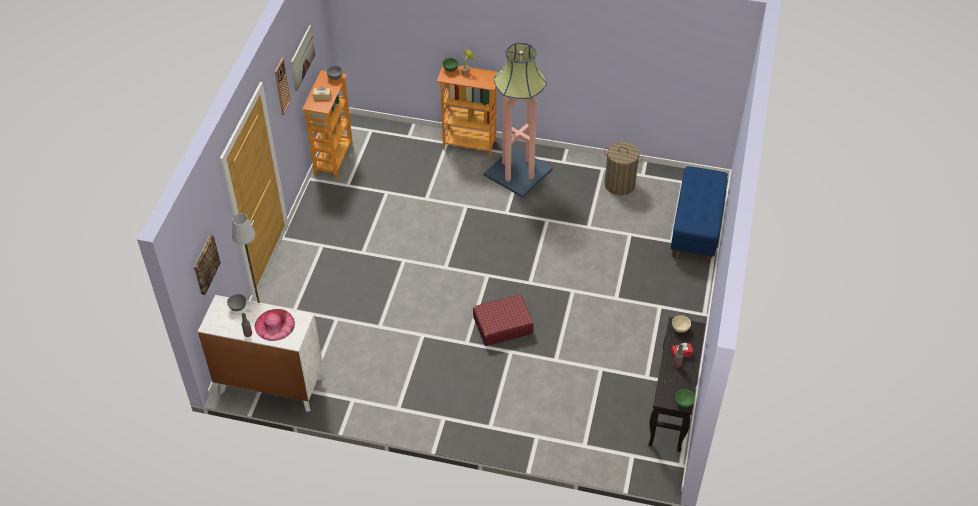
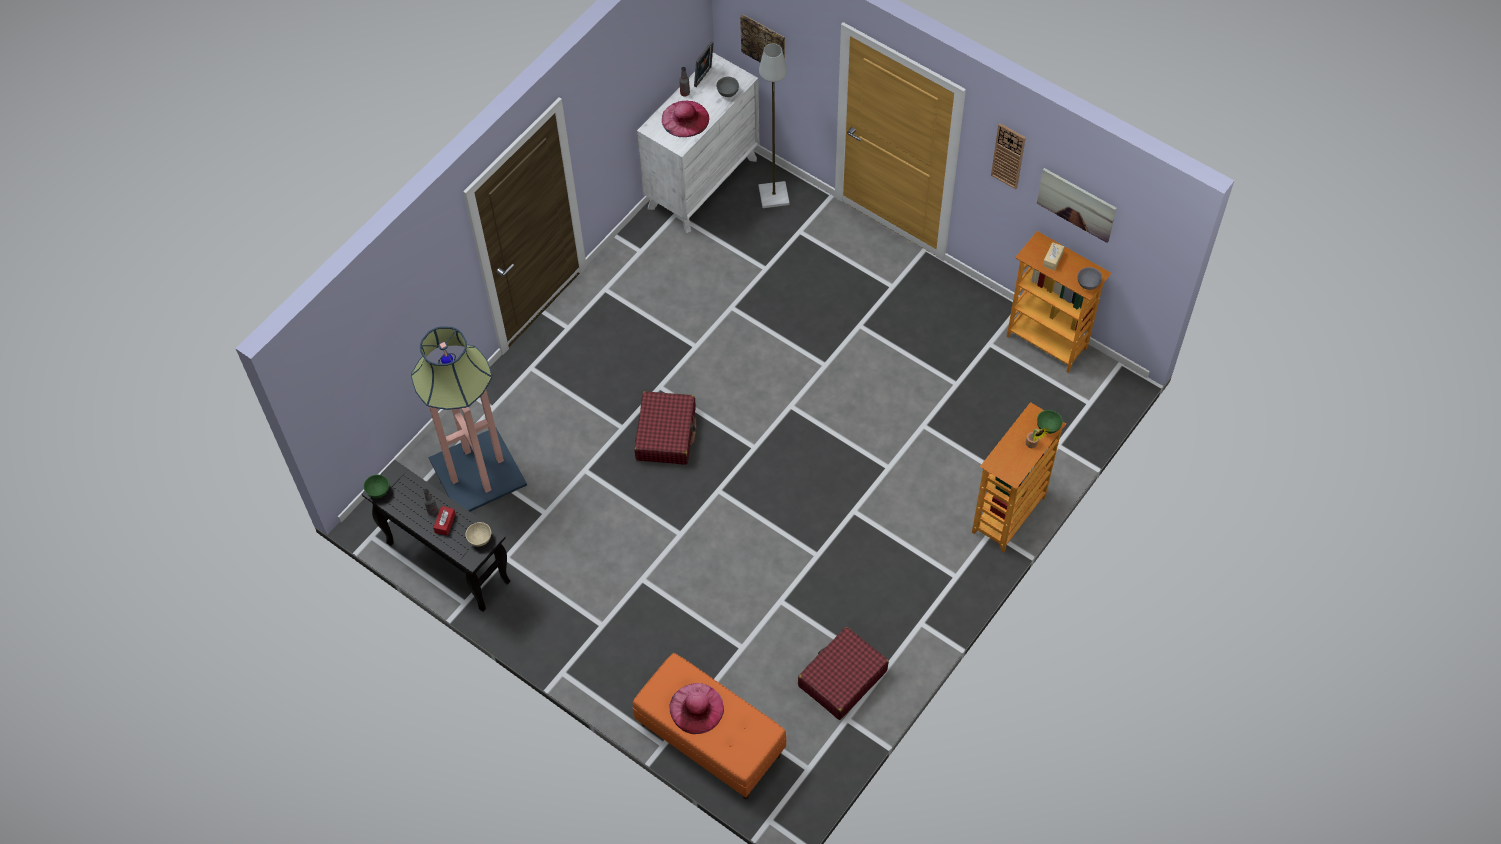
camera: 115 degrees right, 10 degrees up
(226, 327) = (704, 77): none -> picture frame
(517, 172) = (926, 555): floor lamp -> floor lamp (478, 471)
(619, 184) = (842, 678): laundry basket -> red suitcase
(696, 229) = (709, 740): blue bench -> orange bench
(701, 206) = (696, 708): none -> pink hat

